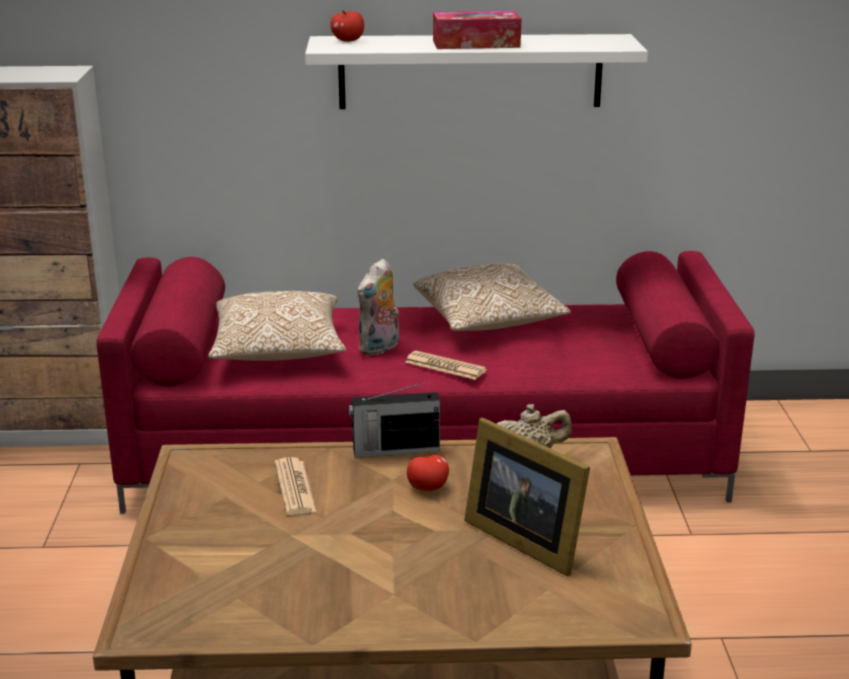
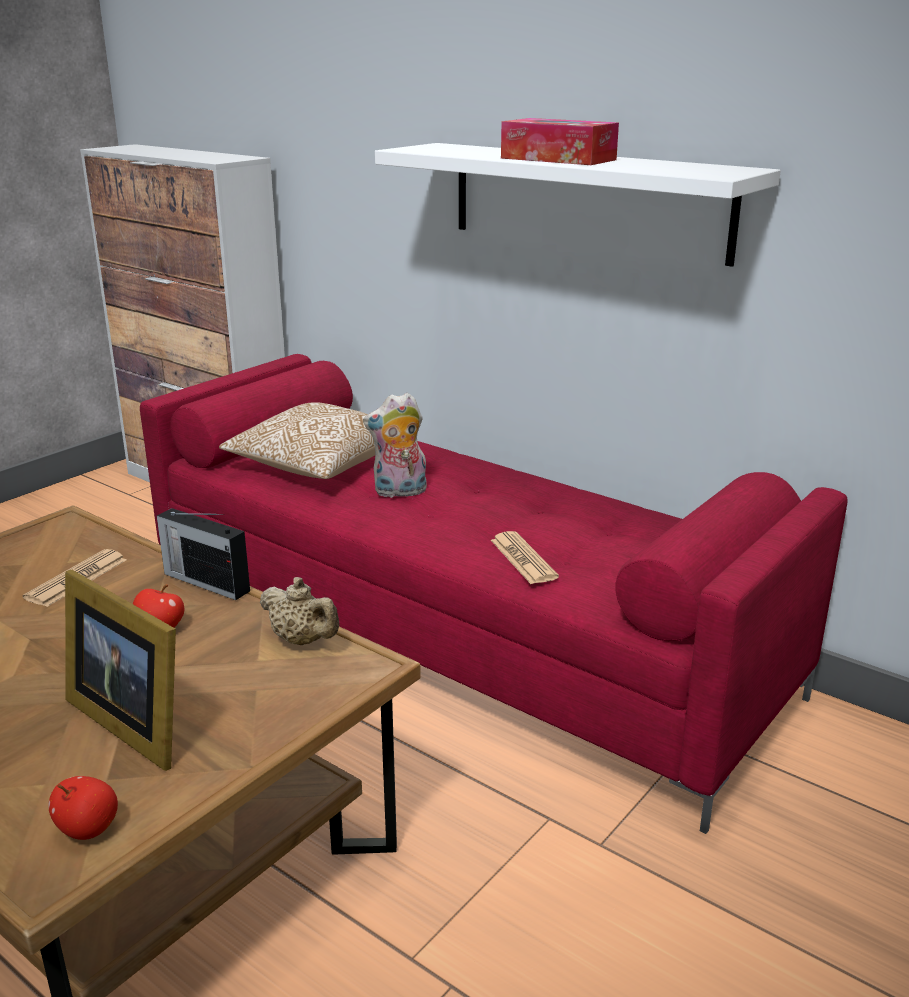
camera: 40 degrees right, 0 degrees up
(348, 41) = (448, 147): apple -> apple (88, 829)
(445, 366) = (420, 528): newspaper -> newspaper (523, 559)
(488, 321) = (545, 501): pillow -> none
(523, 538) = (132, 720): picture frame -> picture frame turned 45 degrees counterclockwise

